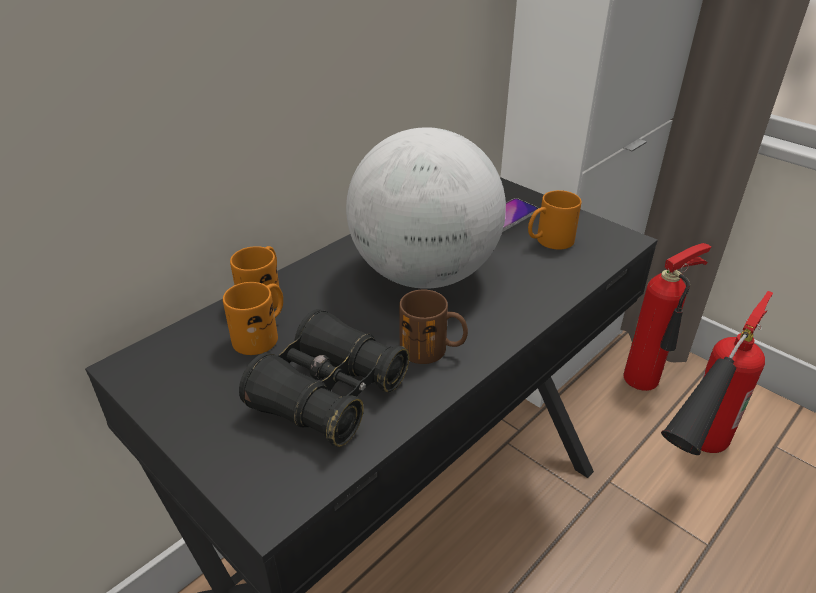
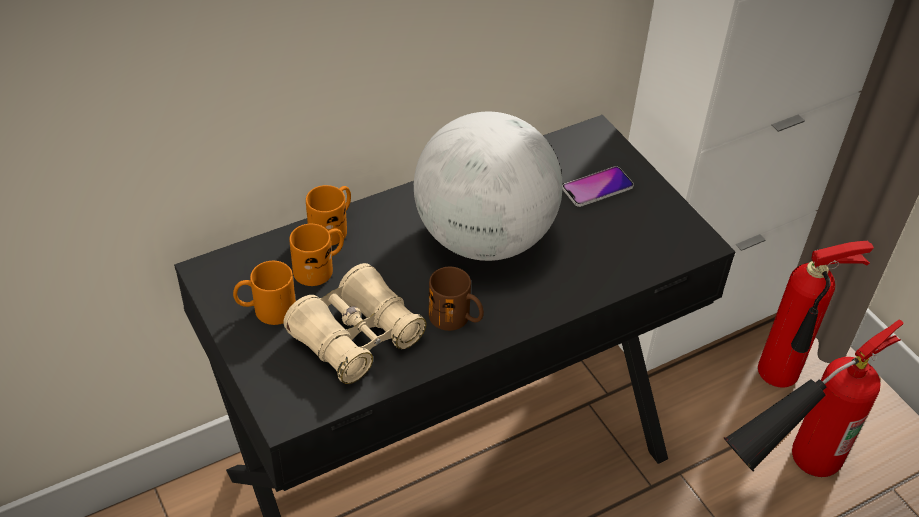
camera: 15 degrees right, 10 degrees up
(328, 394) = (356, 337): black binoculars -> beige binoculars
(549, 241) = (622, 228): orange mug -> orange mug (266, 310)

